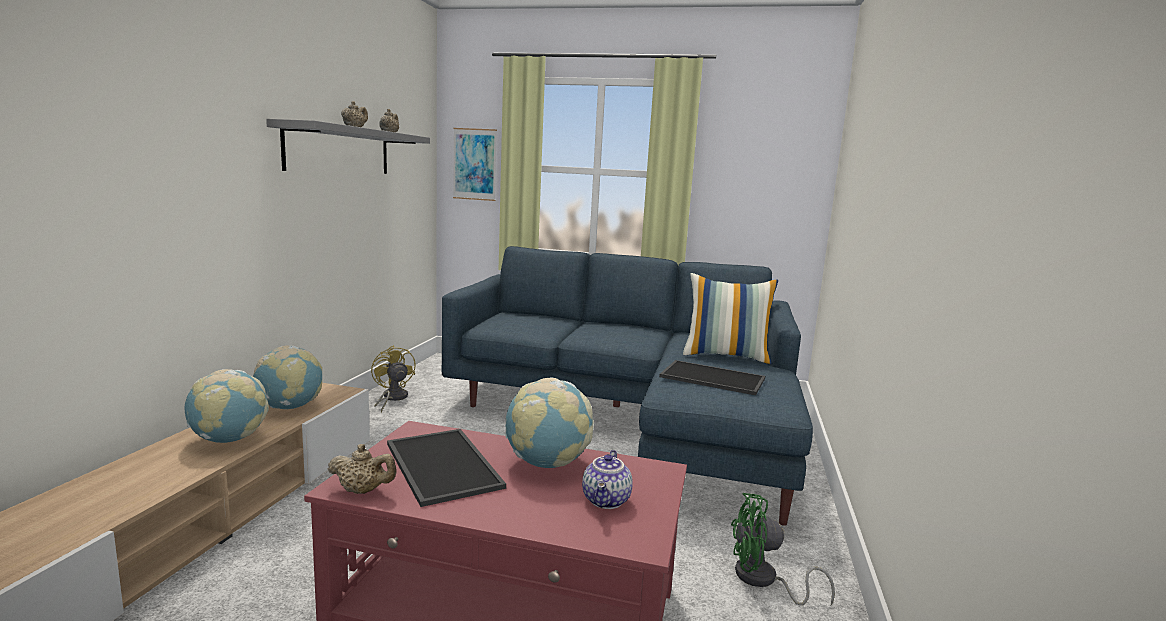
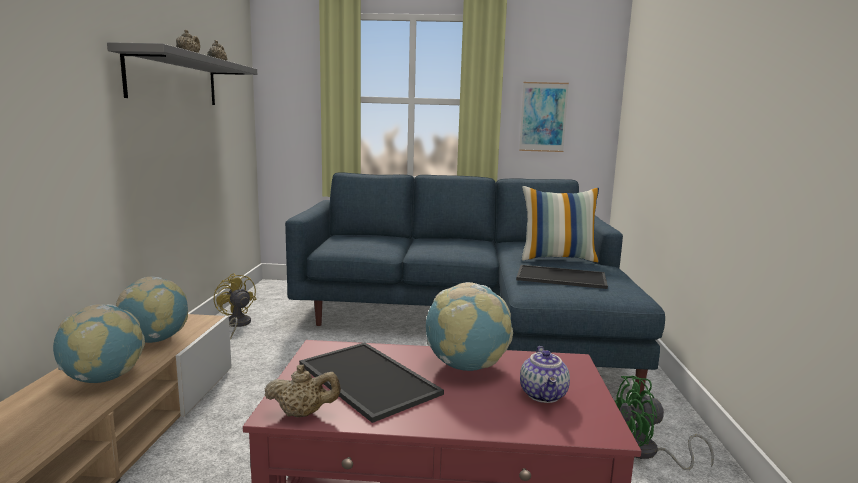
camera: 10 degrees left, 0 degrees up
(474, 164) = (293, 97): picture -> picture (543, 117)

